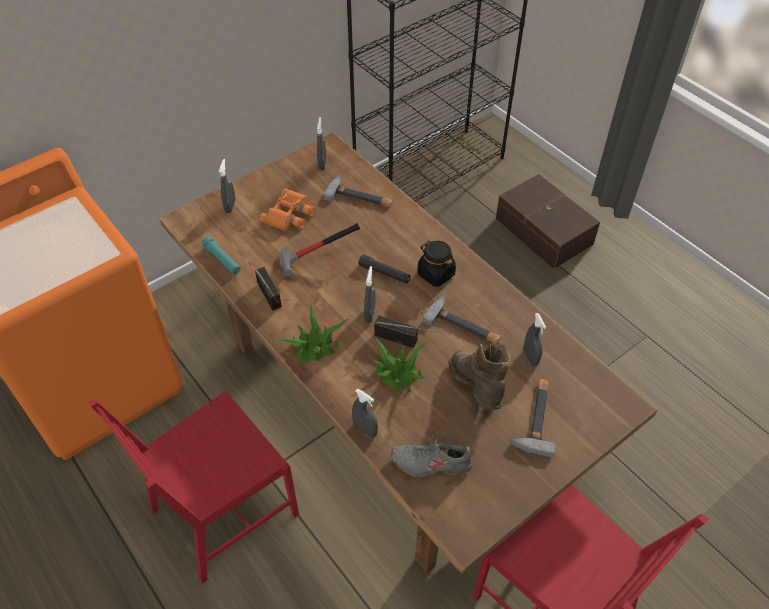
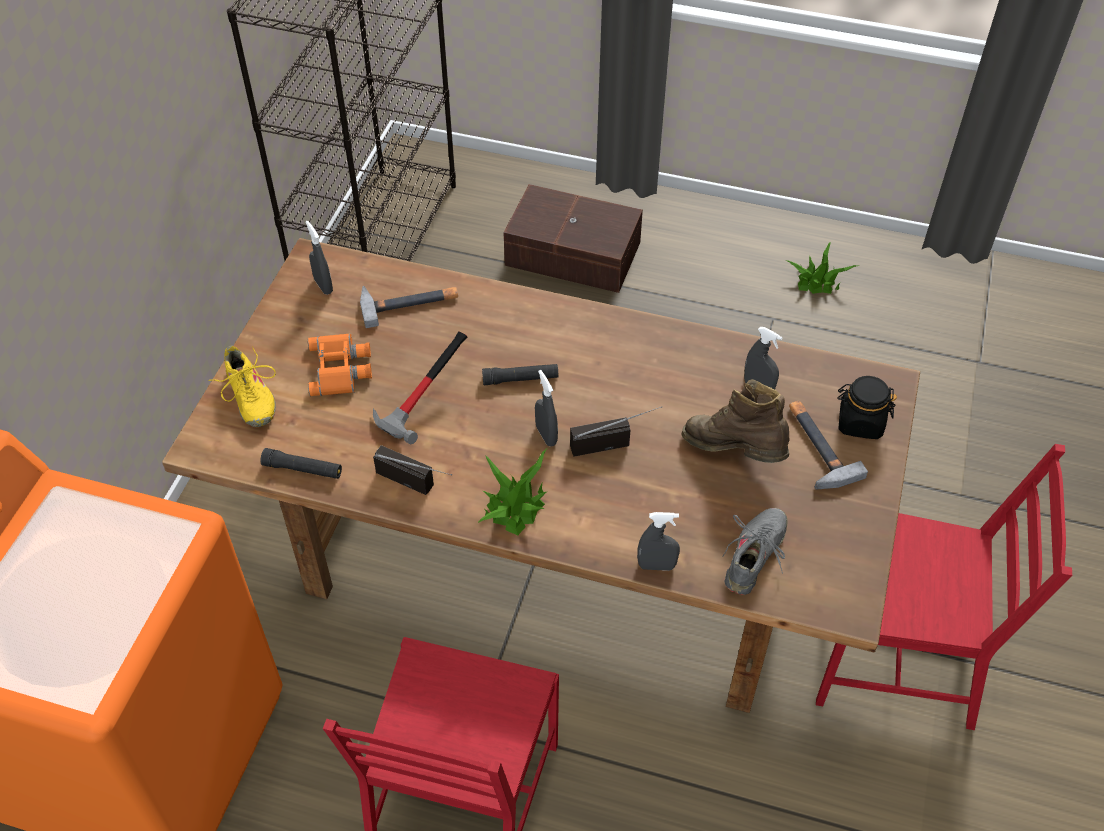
camera: 35 degrees left, 0 degrees up
(222, 260) = (303, 469): turquoise flashlight -> black flashlight
(230, 206) = (249, 398): grey spray bottle -> yellow shoe
(398, 373) = (637, 484): potted plant -> potted plant (817, 281)
(431, 462) = (755, 556): grey shoe -> grey shoe turned 150 degrees clockwise
(435, 274) = (579, 349): black jar -> black jar (860, 422)
(465, 325) = (661, 389): hammer -> none

